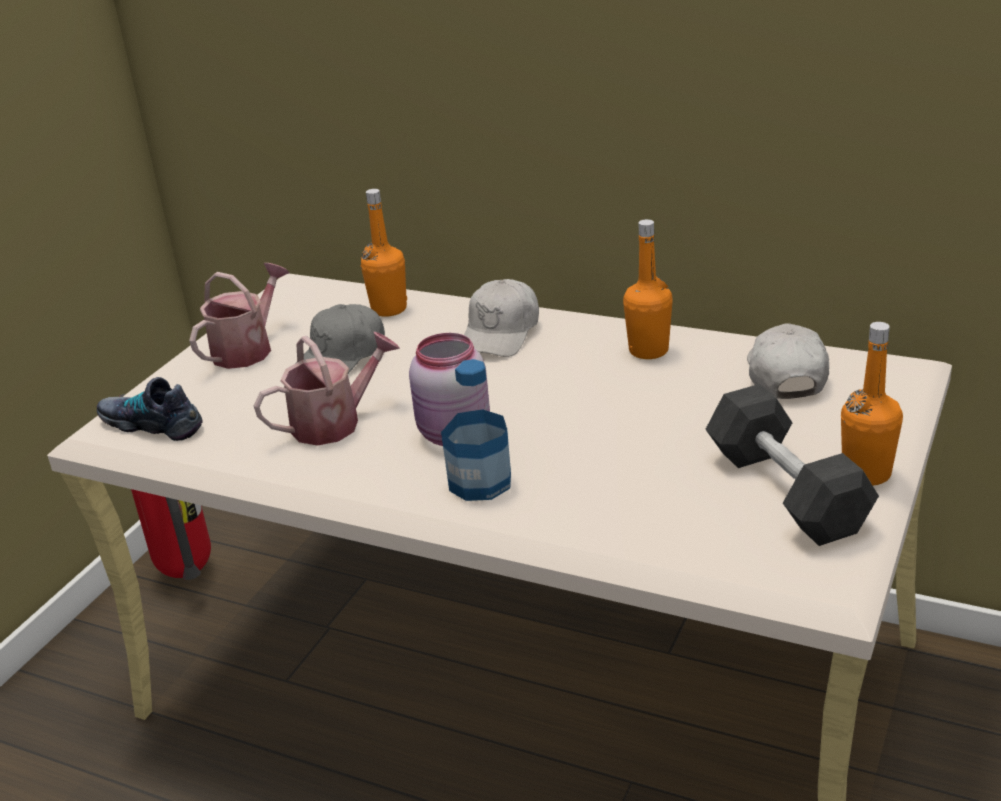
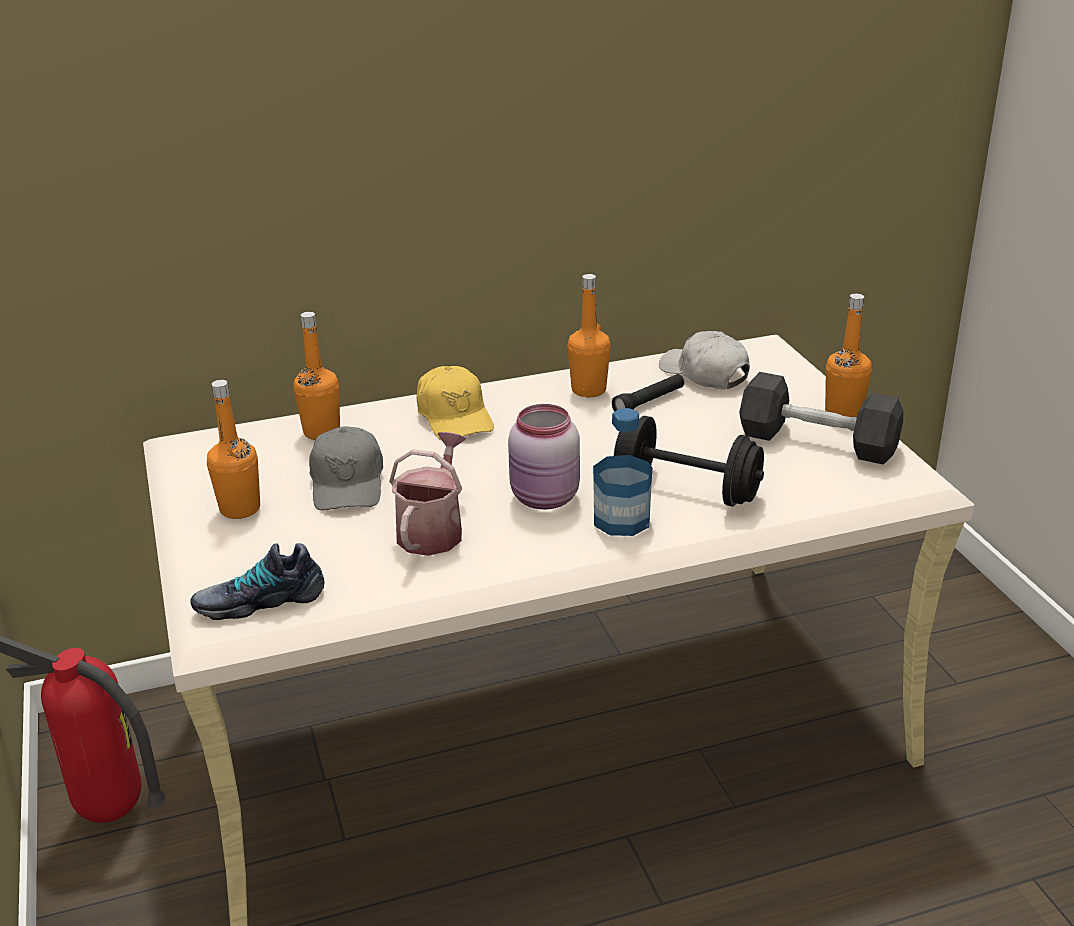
camera: 45 degrees left, 0 degrees up
(247, 349) = (240, 509): watering can -> orange bottle
(501, 333) = (455, 417): white cap -> yellow cap
(578, 481) = (686, 490): none -> black dumbbell
(684, 383) = (649, 402): none -> black flashlight

